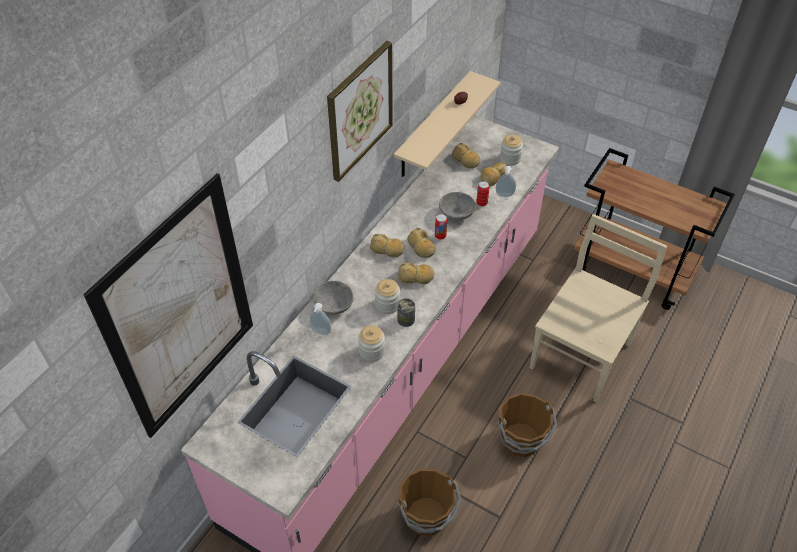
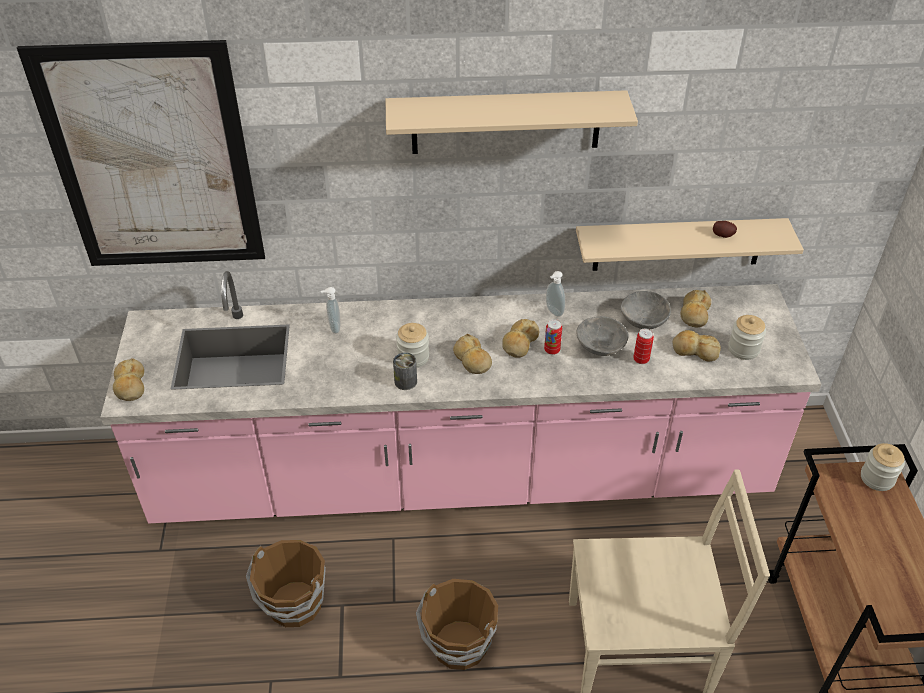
camera: 55 degrees right, 5 degrees down
(333, 305) = (377, 319): grey bowl -> grey bowl (644, 320)
(359, 111) = (506, 122): picture -> beige shelf
(372, 351) = (340, 377): jar -> jar (877, 478)
(387, 249) = (489, 320): bread -> bread (130, 386)
(504, 195) = (676, 373): soap dispenser -> soap dispenser (553, 312)

